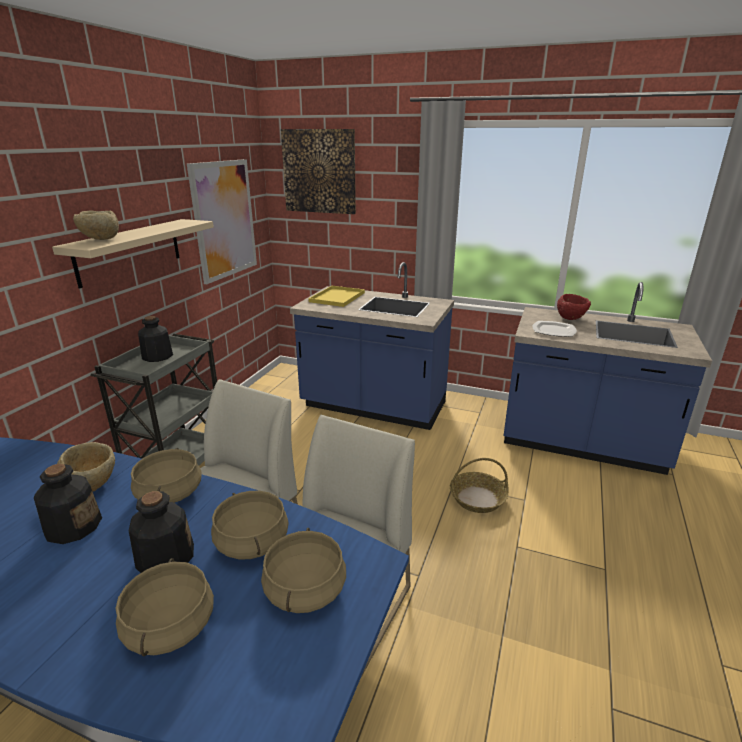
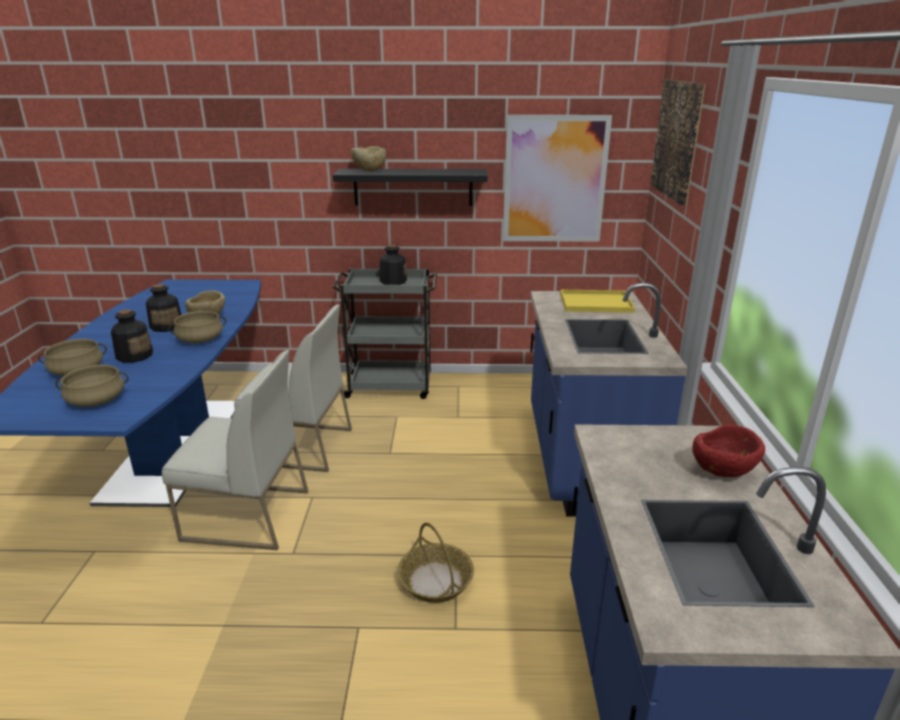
camera: 70 degrees right, 0 degrees up
(130, 251) = (413, 187): beige shelf -> black shelf
(251, 542) = (146, 375): beige cooking pot -> none
(554, 331) = (631, 456): plate -> none

